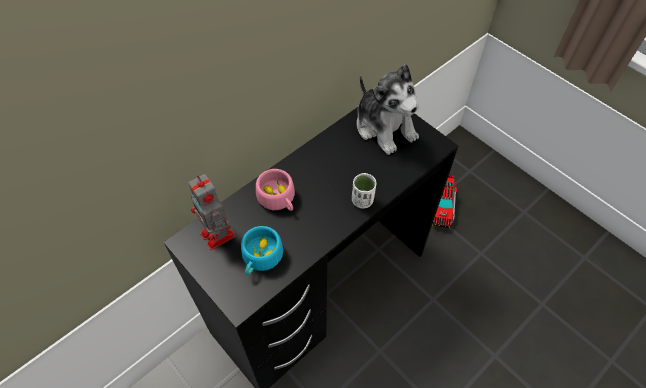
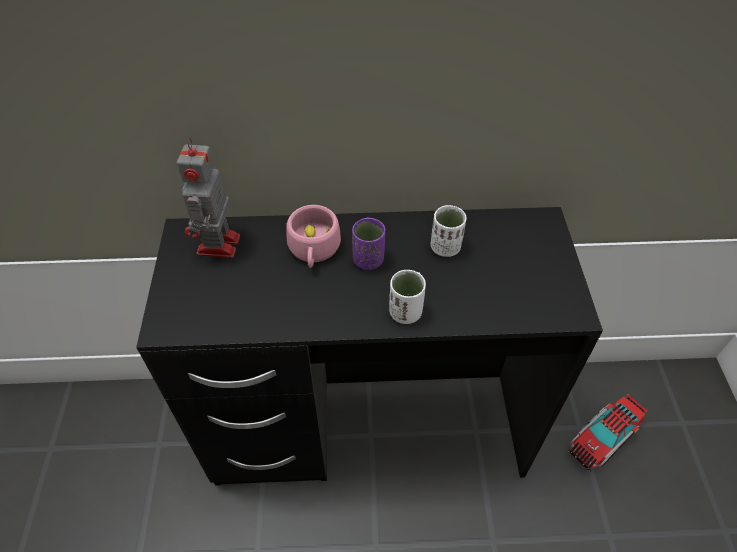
camera: 40 degrees right, 5 degrees down
(260, 258) = (232, 297): turquoise cup -> none
(314, 185) = (368, 260): none -> purple cup
(347, 150) = (445, 247): none -> white cup
(384, 127) = (519, 249): plush toy -> none

